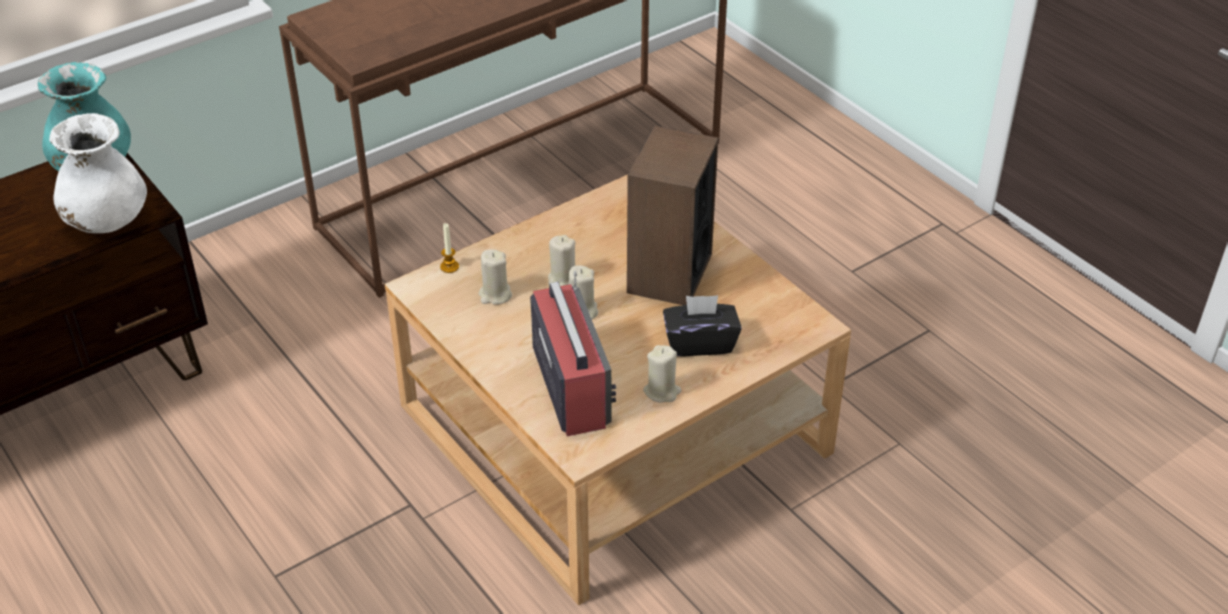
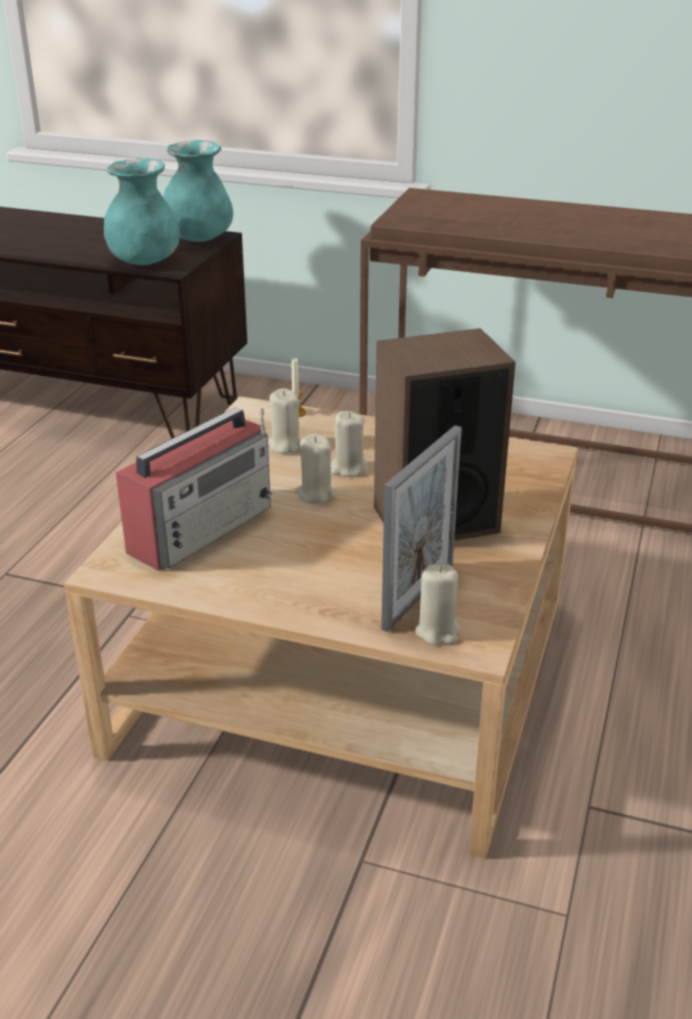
camera: 55 degrees right, 10 degrees down
(107, 221) = (144, 261): white vase -> turquoise vase
(662, 391) = (248, 583): beige candle -> beige candle (437, 631)
(700, 343) = (350, 578): black tissue box -> none
(746, 323) = (418, 596): none -> picture frame

